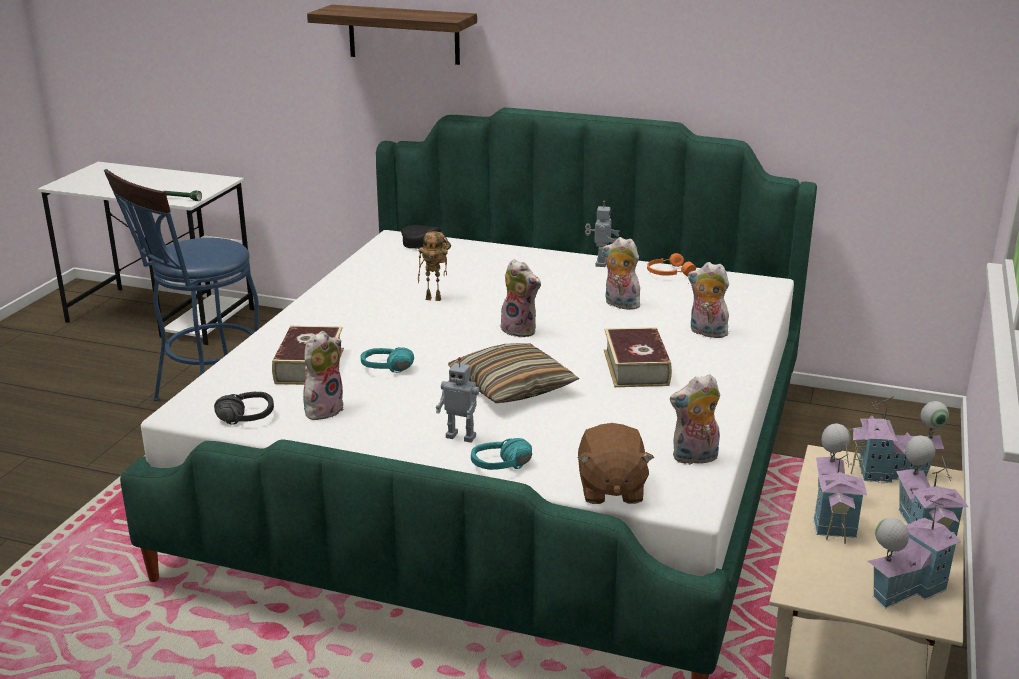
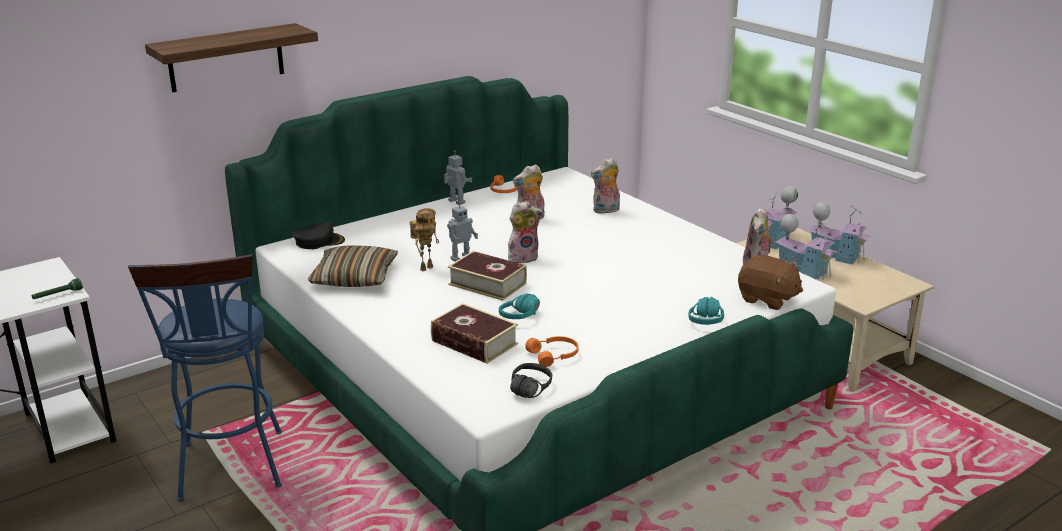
camera: 55 degrees left, 0 degrees up
(323, 409) = (554, 356): plush toy -> orange headphones
(461, 436) = (653, 321): toy robot -> toy robot (460, 258)
(512, 386) = (604, 285): pillow -> pillow (354, 277)
(636, 367) = (626, 243): book -> book (487, 284)
(906, 588) = (882, 279): toy house -> none

